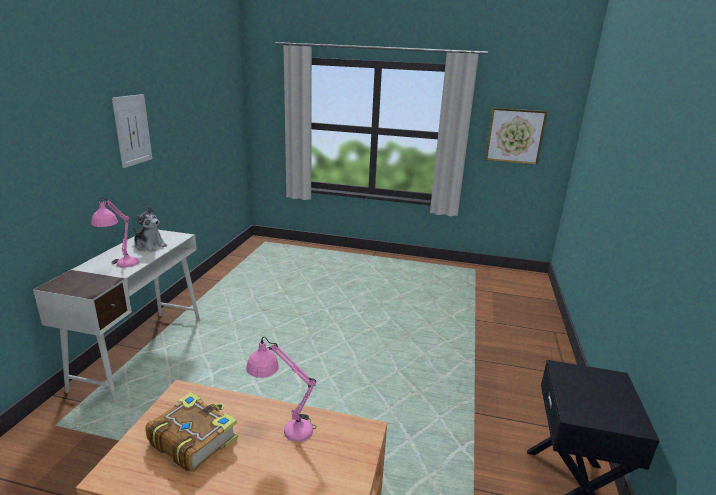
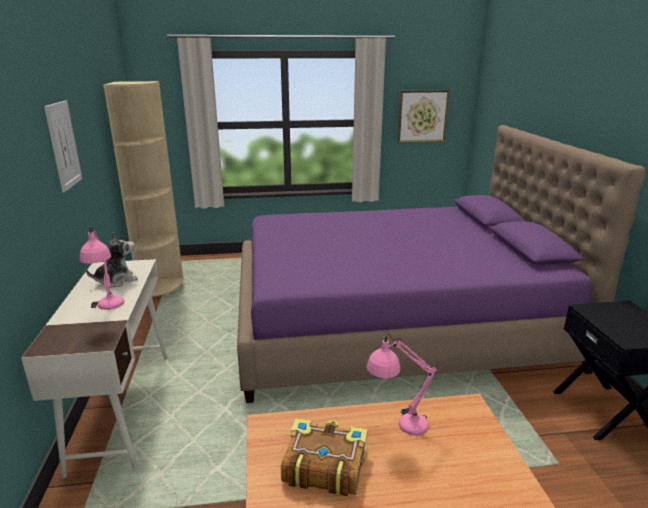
camera: 20 degrees left, 0 degrees up
(150, 246) = (116, 280): plush toy -> plush toy turned 45 degrees counterclockwise
(236, 265) = (161, 292): none -> beige bookcase
(413, 339) = (394, 324): none -> purple bed

